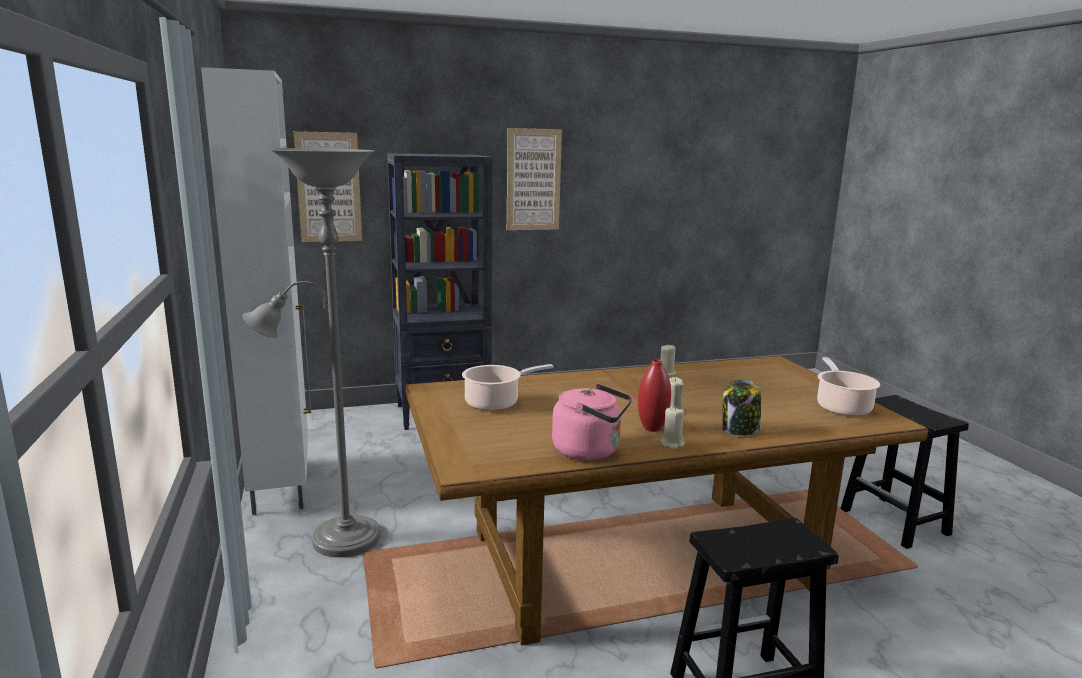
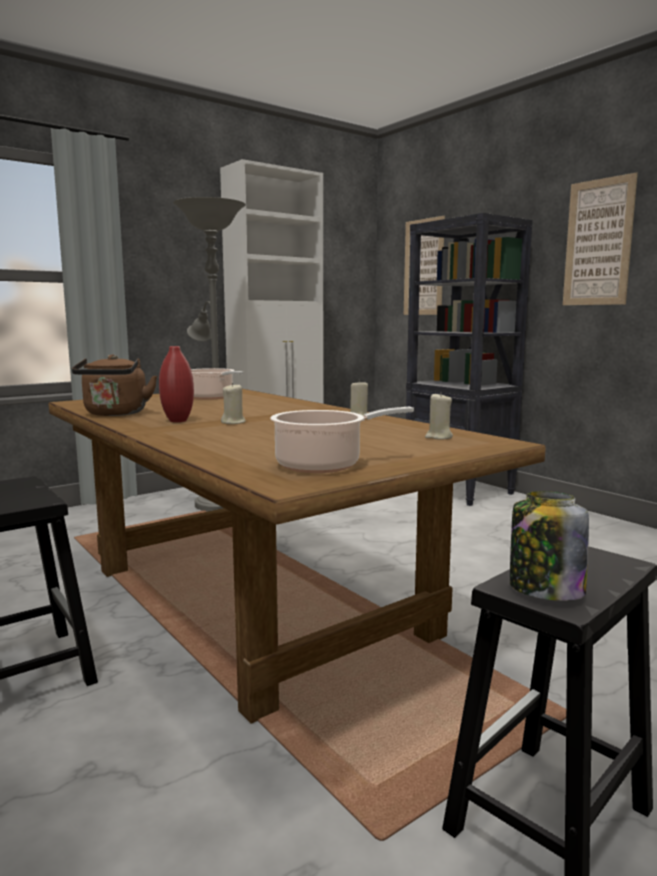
camera: 70 degrees right, 5 degrees down
(590, 451) = (115, 414): pink kettle -> brown kettle
(672, 444) = (140, 425): beige candle -> beige candle (438, 437)
(740, 430) = (191, 437): jar -> jar (544, 590)

